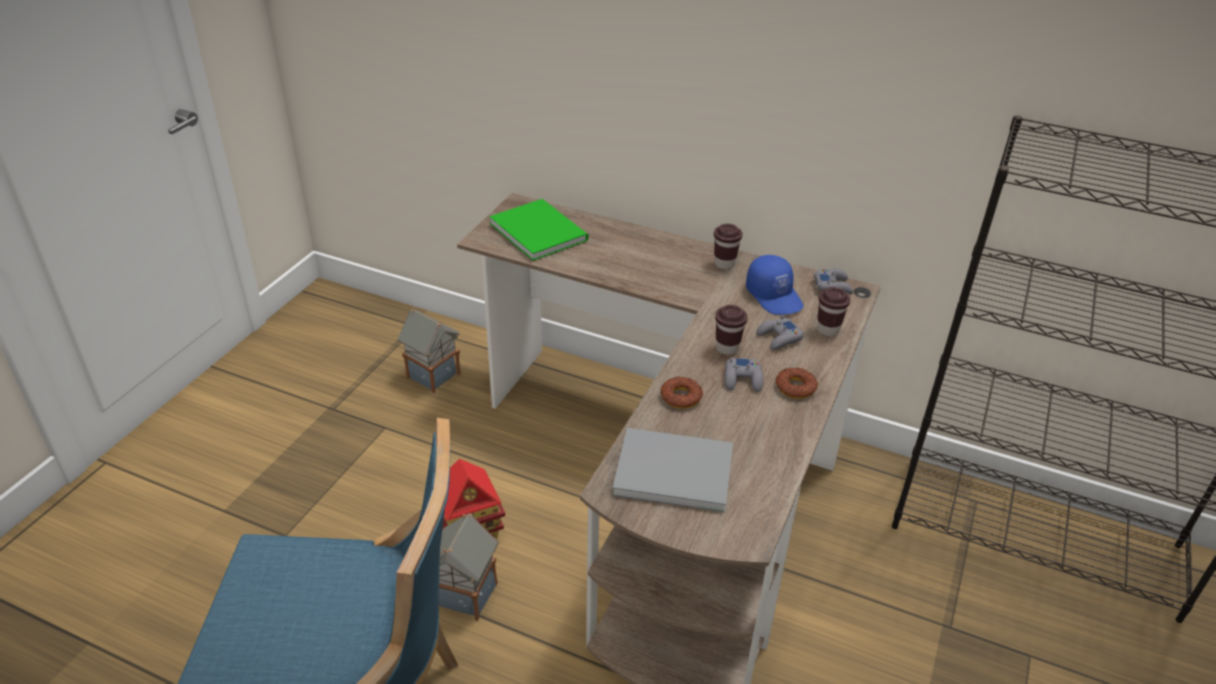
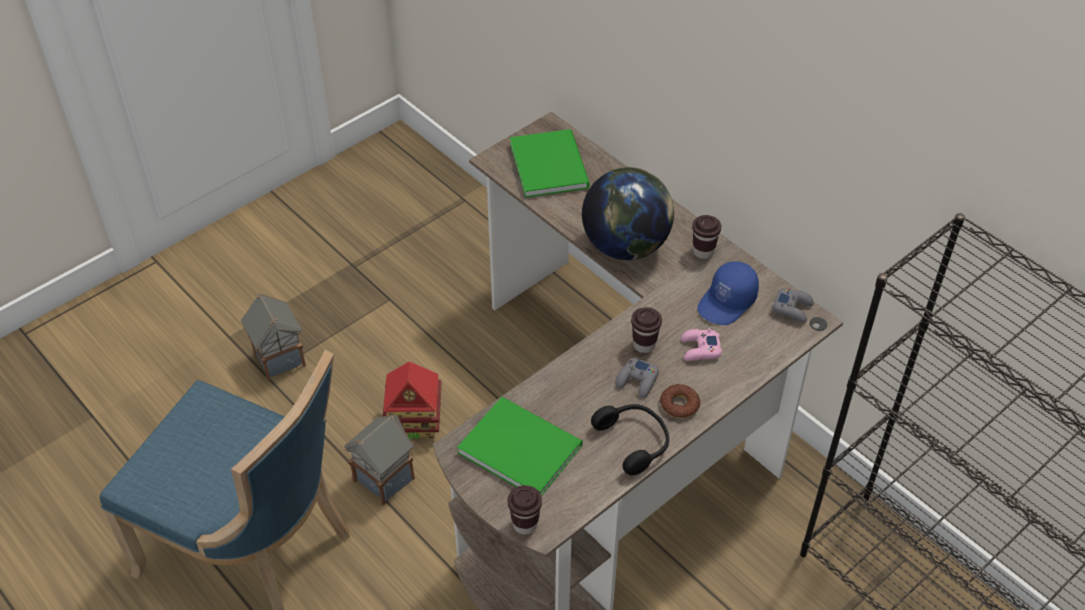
camera: 25 degrees right, 10 degrees up
(432, 375) = (455, 258): toy house -> toy house (279, 359)
(653, 276) = (625, 246): none -> globe
(670, 469) = (519, 446): grey book -> green book
(681, 397) = (571, 381): donut -> none
(774, 296) = (727, 302): blue cap -> blue cap turned 45 degrees clockwise
(778, 430) = (634, 441): none -> black headphones
(779, 338) = (700, 349): grey game controller -> pink game controller
(828, 330) = (753, 355): brown cup -> brown cup (525, 524)

